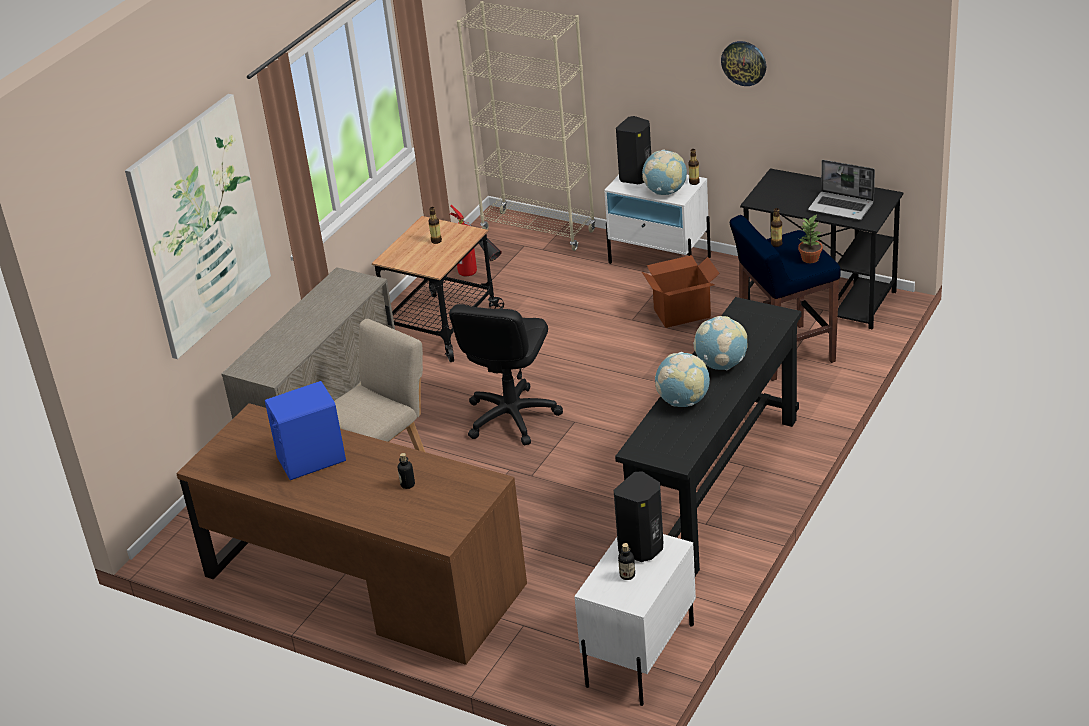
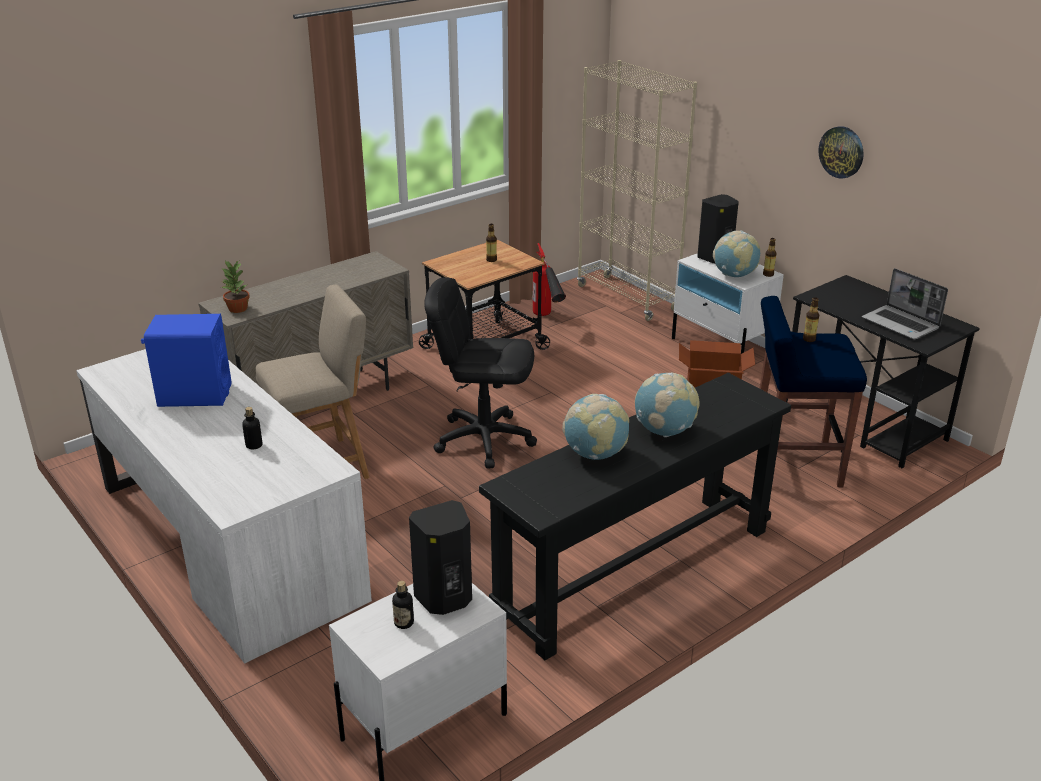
camera: 20 degrees right, 5 degrees down
(200, 226) = (213, 153): picture -> none
(363, 581) = (229, 542): brown desk -> white desk
(511, 417) = (484, 439): black office chair -> black office chair turned 60 degrees clockwise
(810, 259) = (837, 361): potted plant -> potted plant (238, 309)

